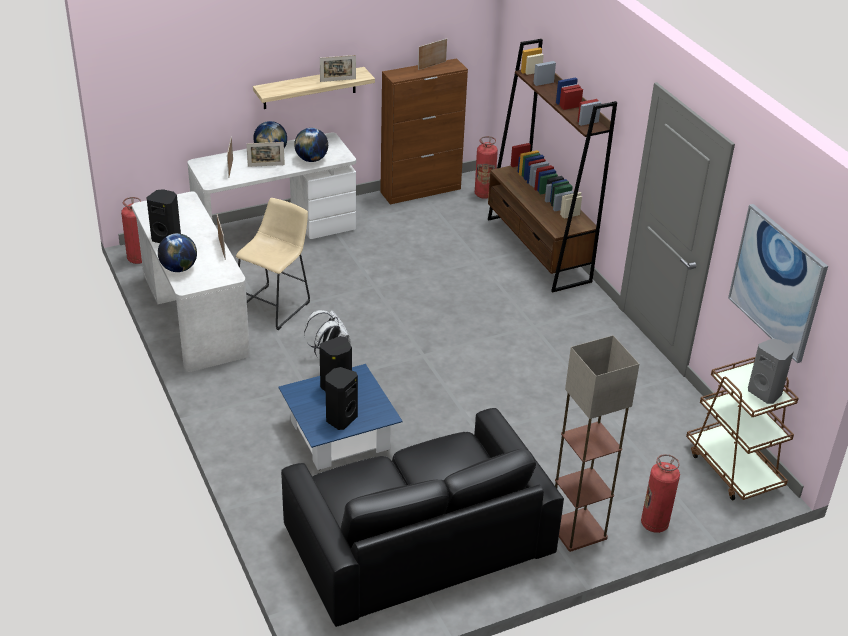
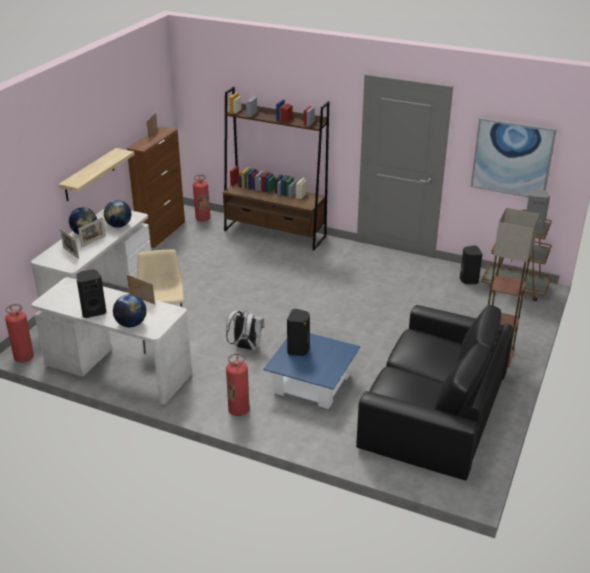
camera: 40 degrees left, 5 degrees down
(338, 80) = (112, 160): picture frame -> none
(340, 419) = (326, 364): black speaker -> black speaker (468, 280)
(654, 524) = (522, 331): fire extinguisher -> fire extinguisher (238, 410)

